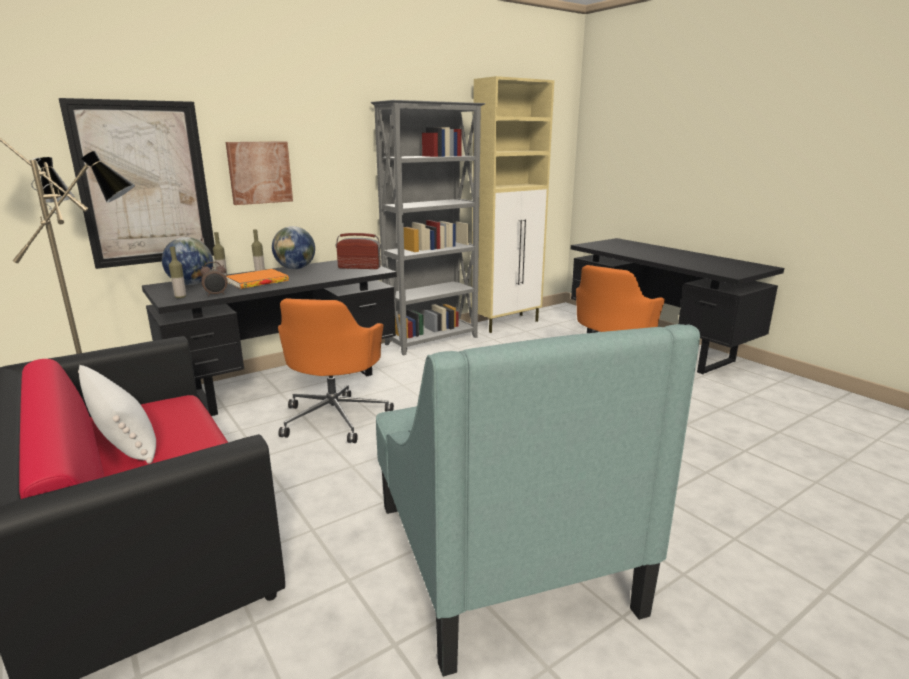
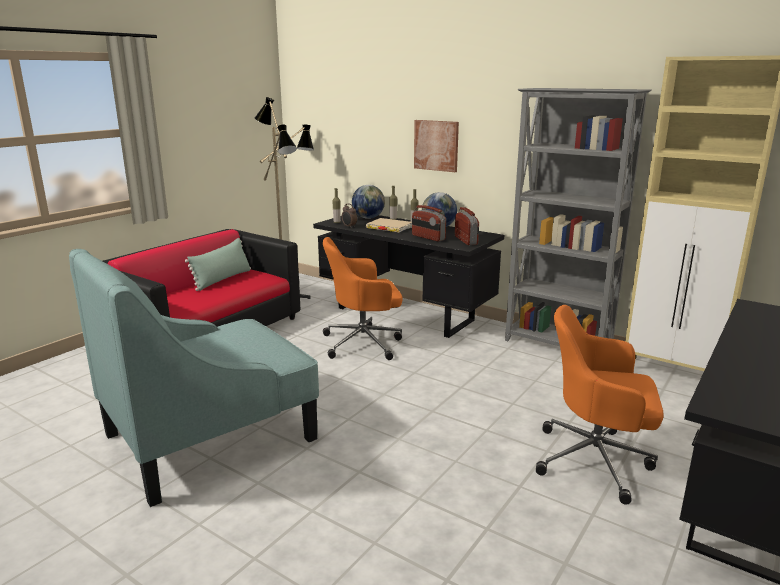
camera: 70 degrees right, 0 degrees up
(123, 437) = (222, 279): white pillow -> green pillow
(144, 184) = (368, 145): picture -> none
(257, 282) = (389, 227): orange book -> beige book
(326, 275) = (428, 237): none -> radio

